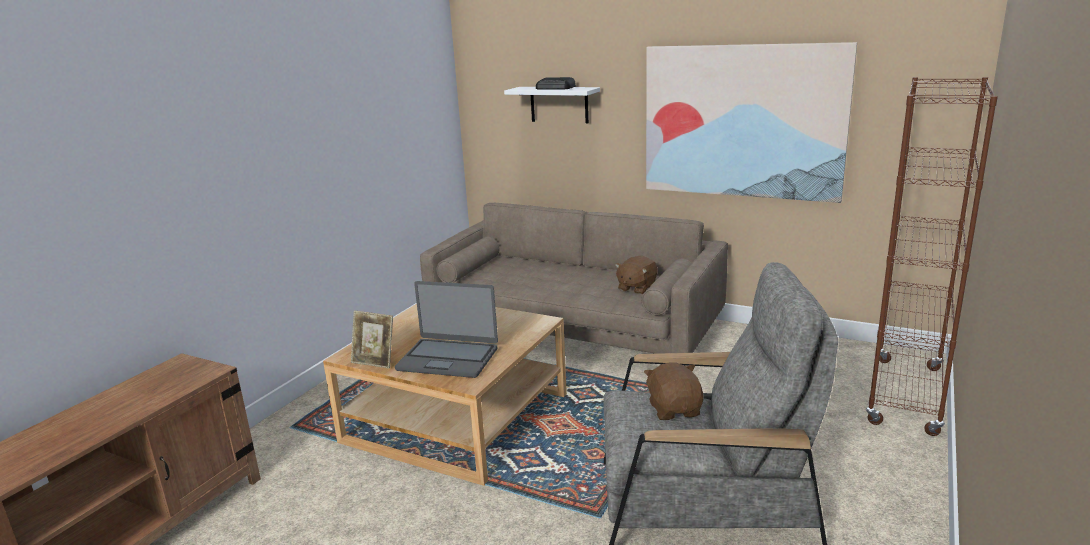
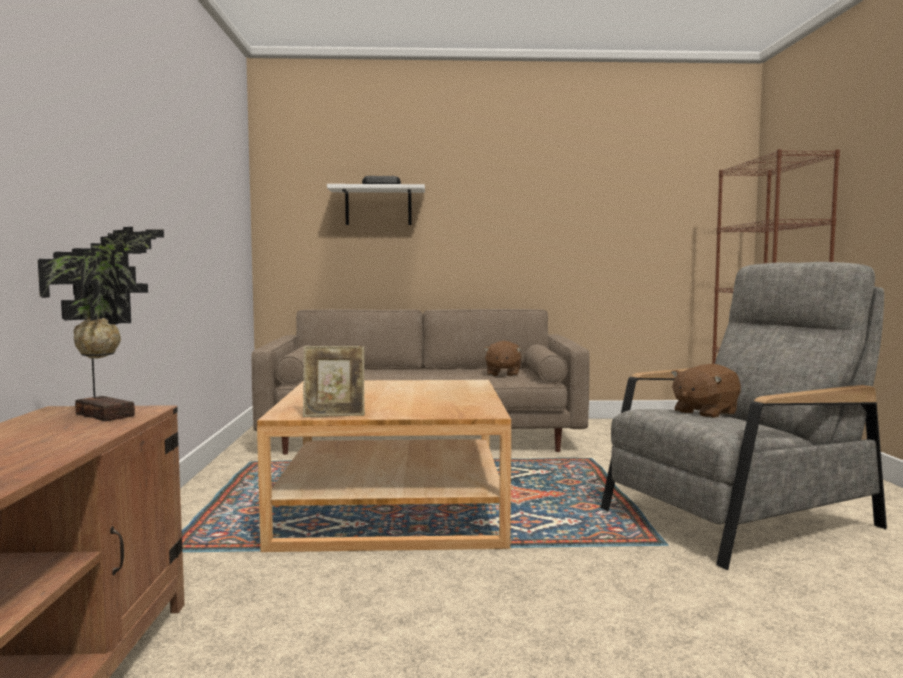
camera: 30 degrees left, 15 degrees down
(189, 375) = (108, 414): none -> potted plant
(448, 358) = (423, 405): laptop -> none
(674, 410) = (704, 413): brown plush toy -> brown plush toy turned 90 degrees counterclockwise
(742, 121) = (566, 219): picture -> none

